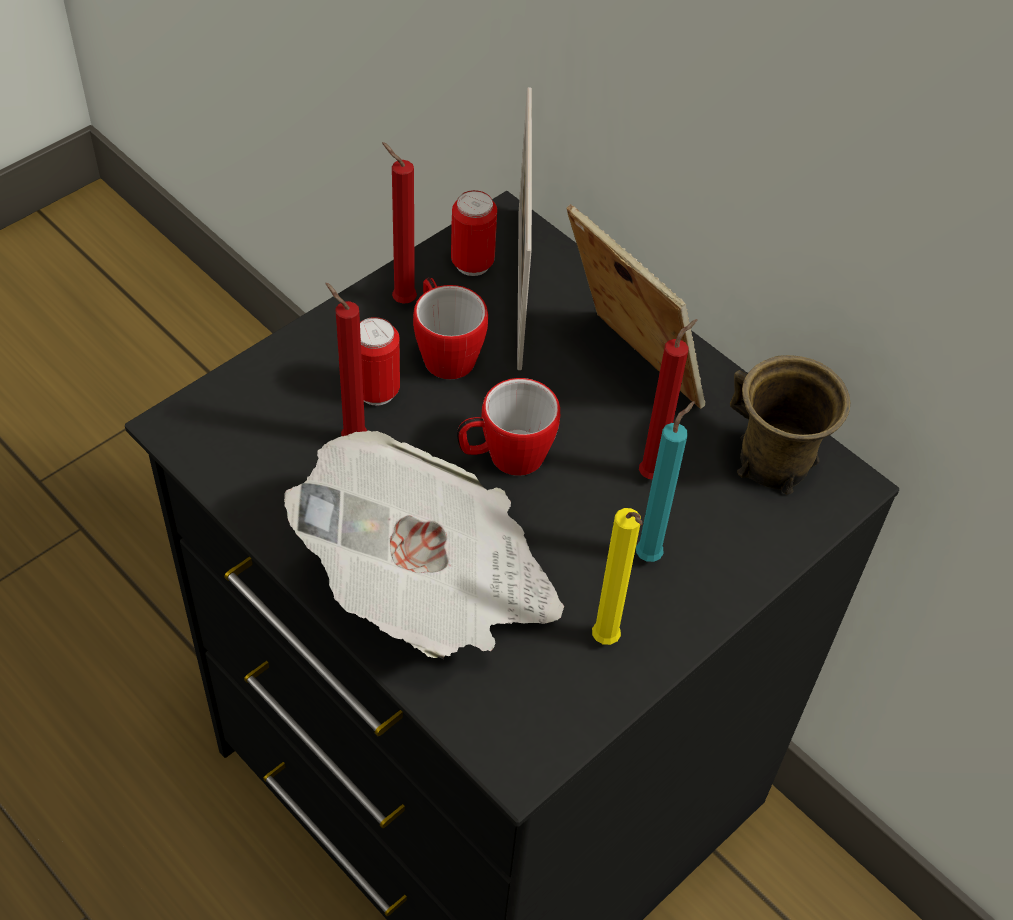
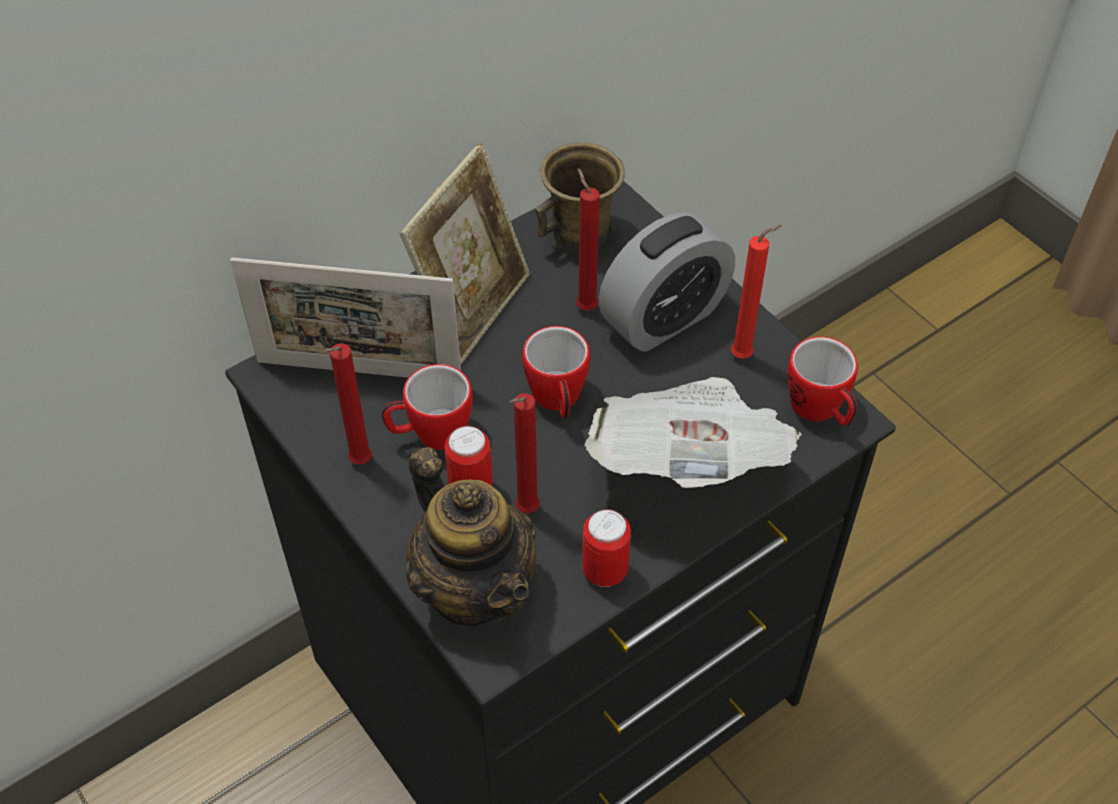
camera: 80 degrees left, 0 degrees up
(254, 405) = (475, 588): none -> teapot
(472, 264) = (321, 404): can -> can (604, 571)
(528, 729) = (820, 411): none -> mug
(606, 643) = (745, 355): yellow candle -> red candle
(627, 371) = (473, 308): picture frame -> picture frame turned 150 degrees clockwise
(651, 554) = (664, 318): turquoise candle -> alarm clock

